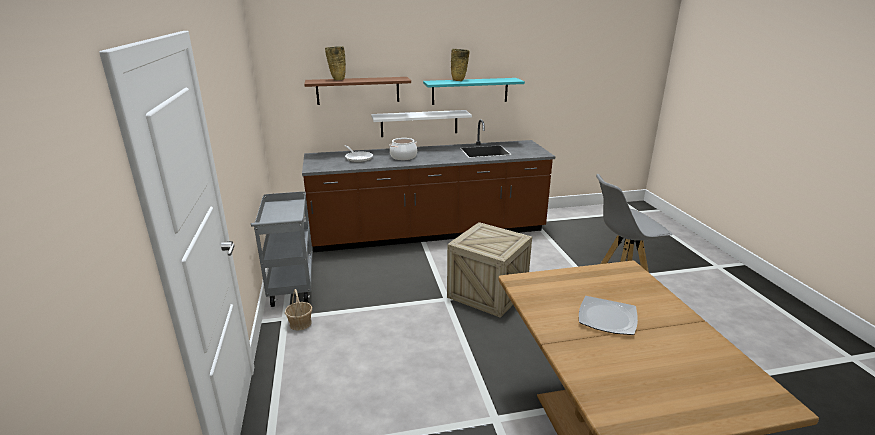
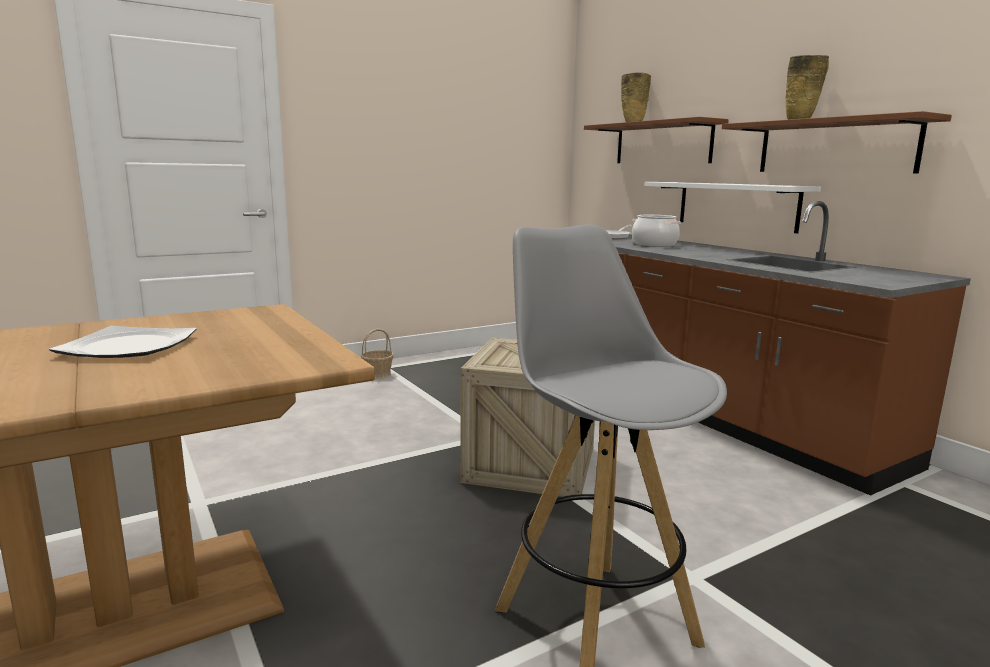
camera: 70 degrees right, 10 degrees down
(292, 286) = (449, 359): grey cart -> none
(470, 91) = (835, 147): turquoise shelf -> brown shelf

